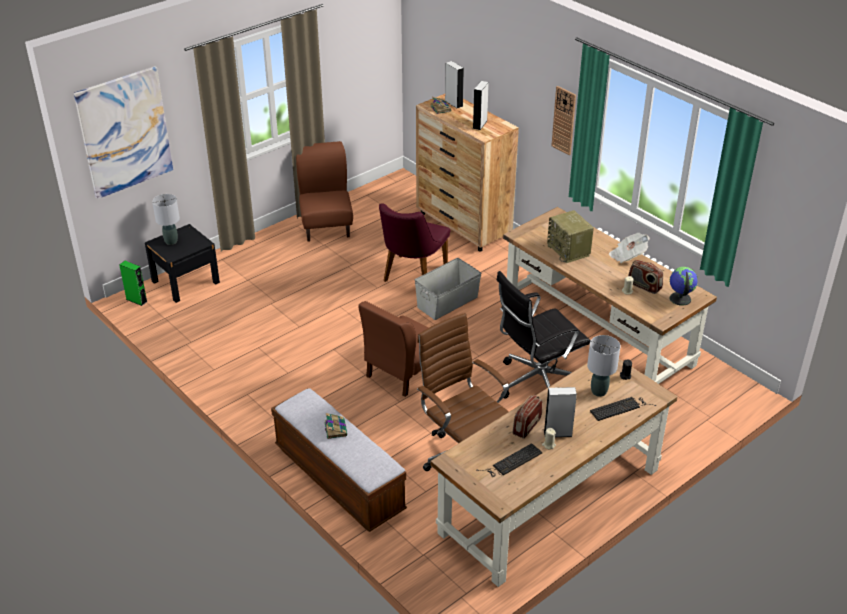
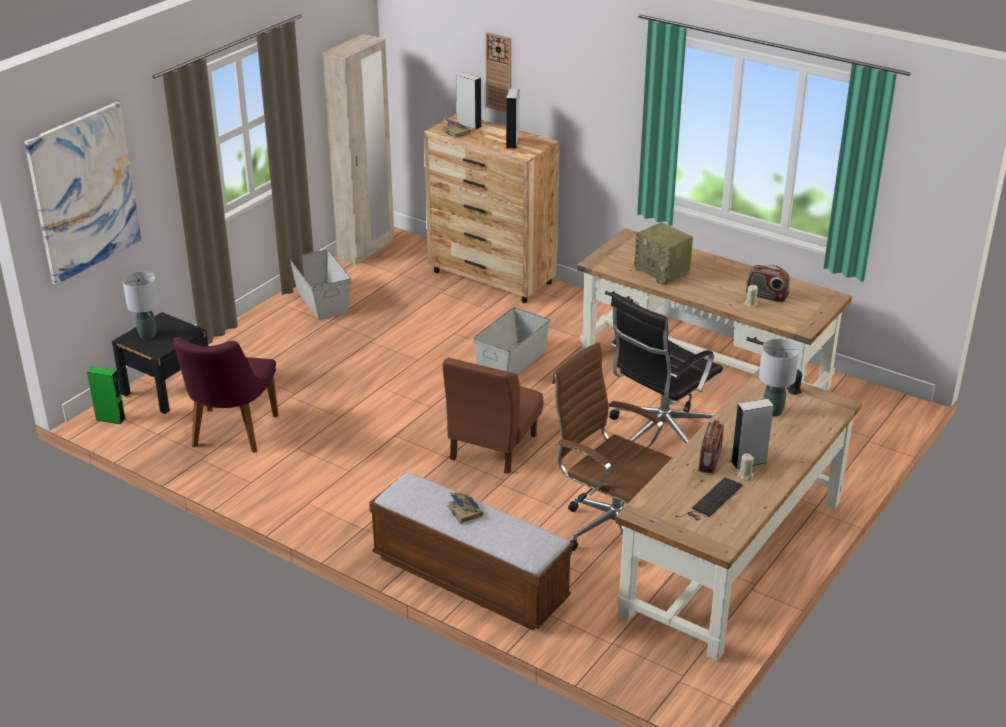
camera: 15 degrees left, 5 degrees down
(326, 226) = (322, 300): brown chair -> grey storage box
(377, 187) = (366, 249): none -> beige wardrobe
(411, 277) = (455, 342): purple chair -> purple chair (230, 435)
(564, 120) = (622, 122): wall clock -> wall clock (499, 72)
(621, 408) = (806, 424): keyboard -> none
(627, 256) = (732, 268): newspaper -> none
(679, 299) = (812, 303): globe -> none

